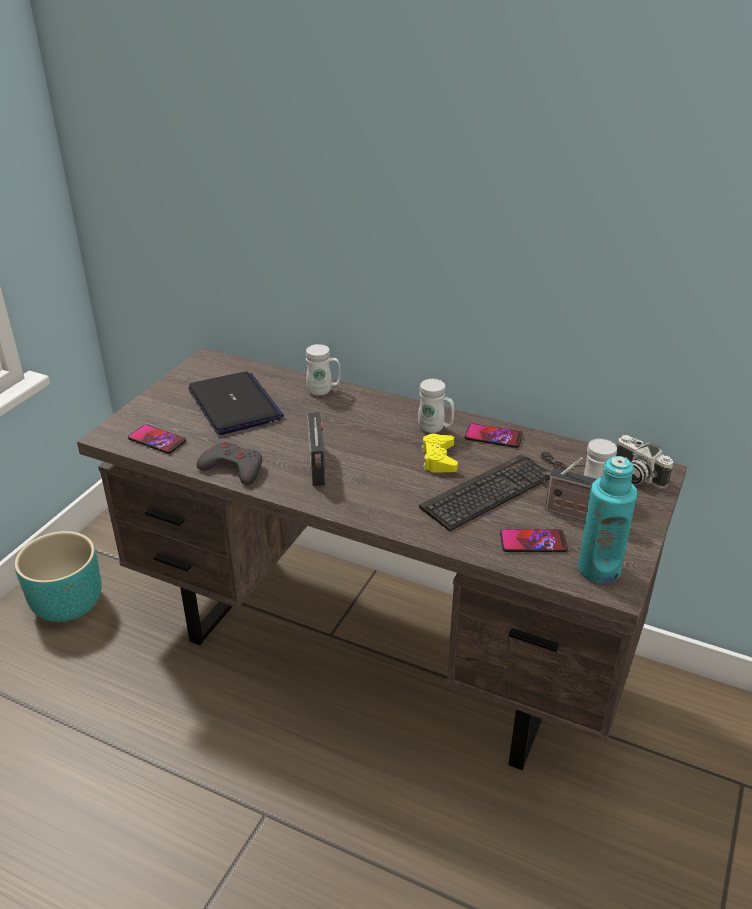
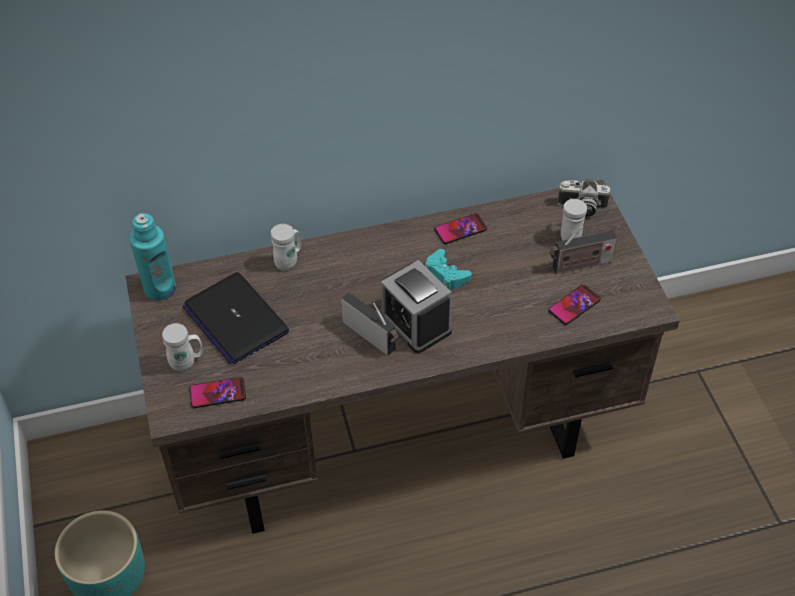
camera: 40 degrees left, 15 degrees up
(233, 468) = (311, 379): grey game controller -> none
(235, 405) = (235, 319): laptop -> laptop turned 150 degrees counterclockwise
(366, 477) = (415, 323): none -> alarm clock
(435, 429) = (413, 247): white mug -> white mug (187, 362)
(438, 459) = (445, 274): yellow game controller -> turquoise game controller
(502, 487) = (512, 272): keyboard -> none
(598, 569) = (630, 301): turquoise bottle -> turquoise bottle (160, 288)

